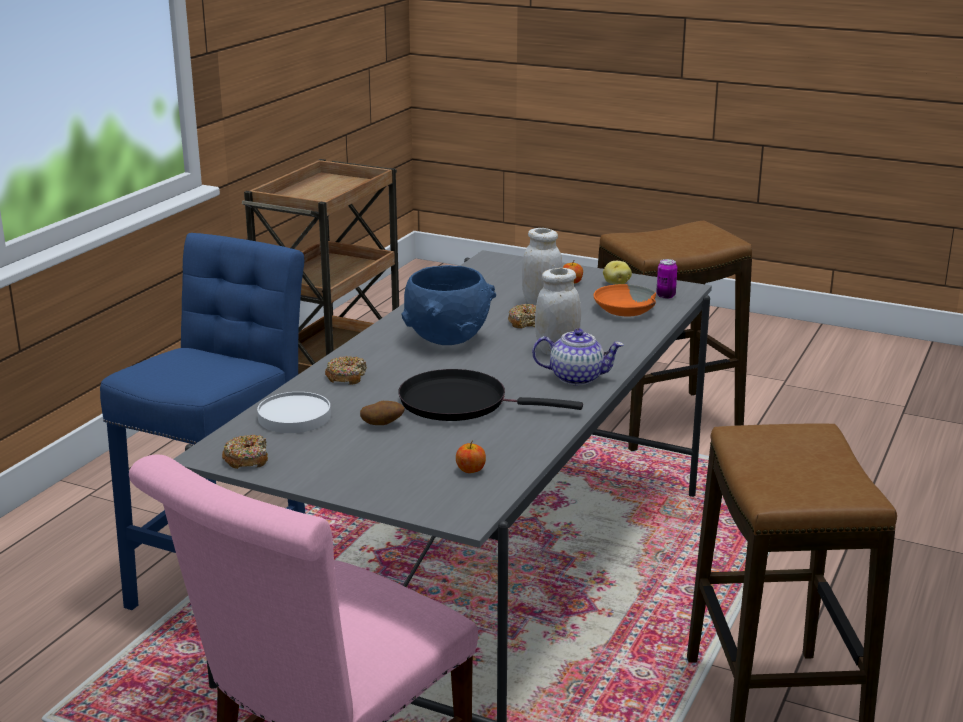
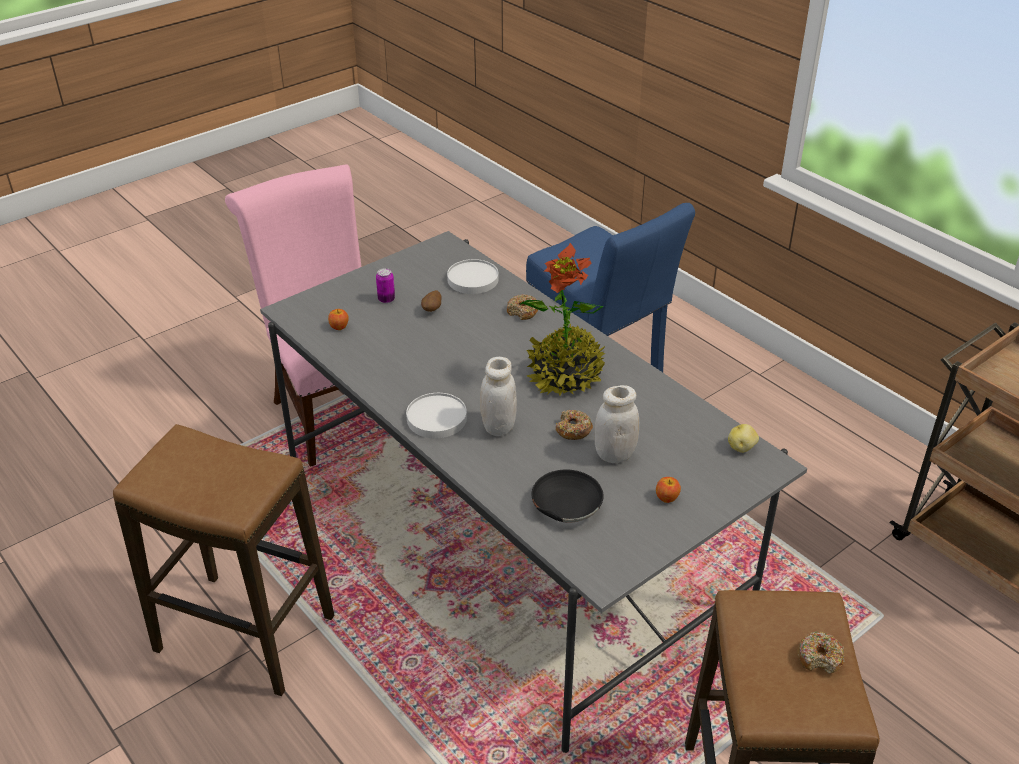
camera: 115 degrees right, 15 degrees up
(247, 459) = (427, 254): donut -> donut (819, 658)
(446, 338) = (565, 375): blue bowl -> potted plant
(460, 403) = (438, 349): black frying pan -> none
(577, 377) = (437, 418): teapot -> white plate
(616, 283) = (645, 530): potato -> potato (741, 447)
(624, 310) = (566, 505): orange bowl -> black bowl
(665, 296) = (587, 552): can -> can (386, 299)

